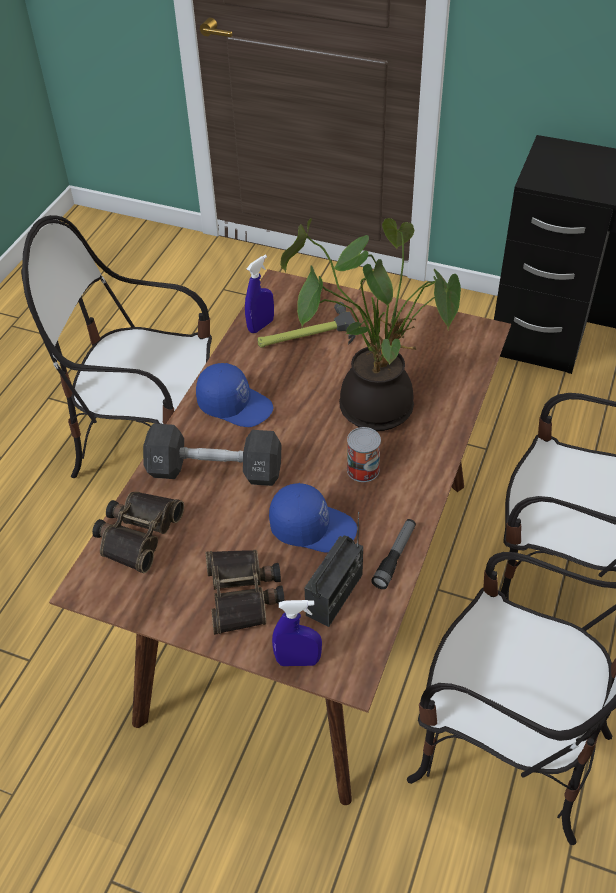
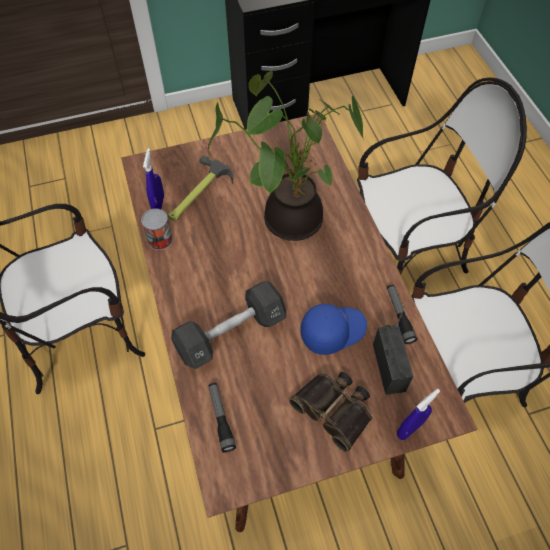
camera: 40 degrees left, 10 degrees up
(137, 533) = (221, 418): binoculars -> flashlight
(235, 405) = (197, 275): blue cap -> none
(363, 469) = (325, 269): can -> can (160, 239)

